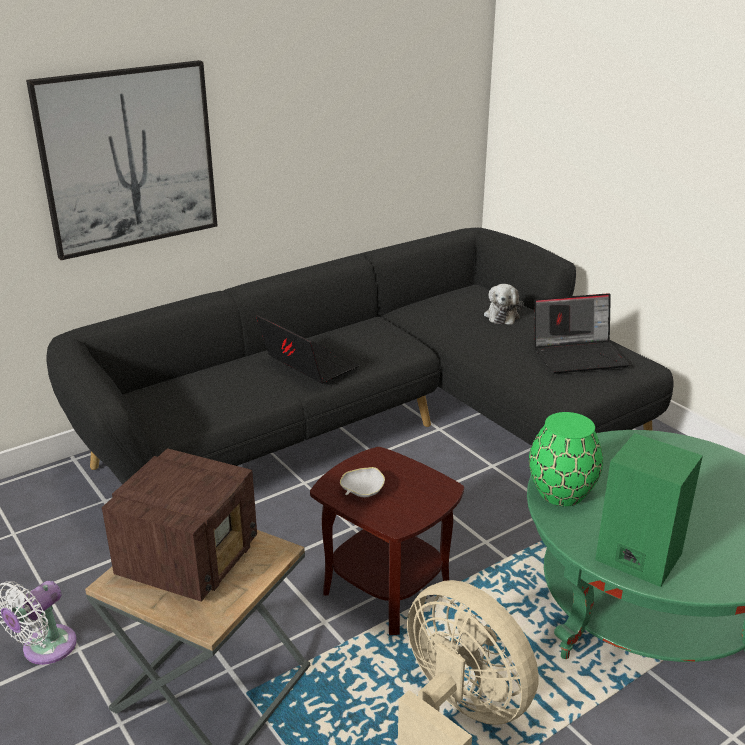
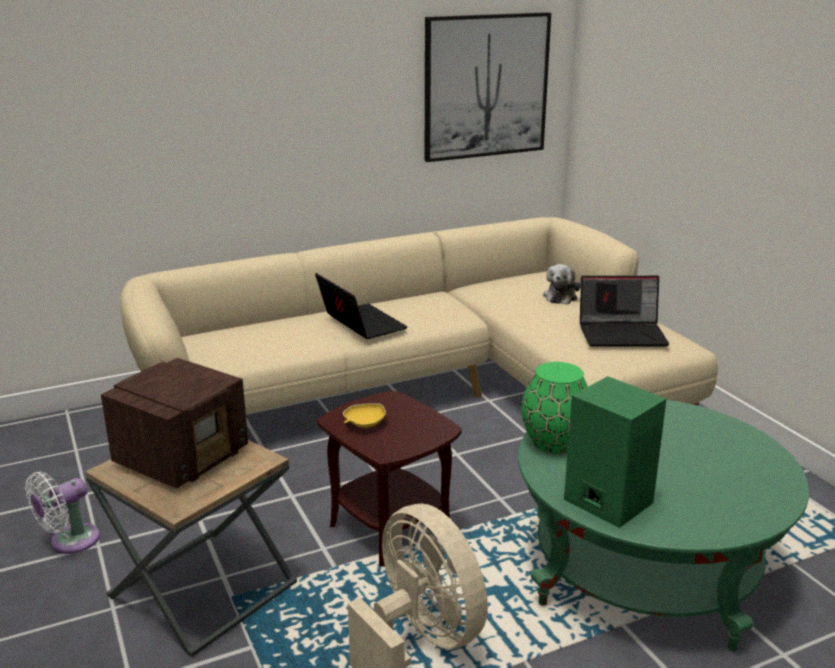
camera: 10 degrees right, 5 degrees down
(128, 158) = (212, 124): picture -> picture (486, 86)
(362, 491) = (364, 424): white bowl -> yellow bowl
(379, 424) = (433, 391): black sofa -> beige sofa

